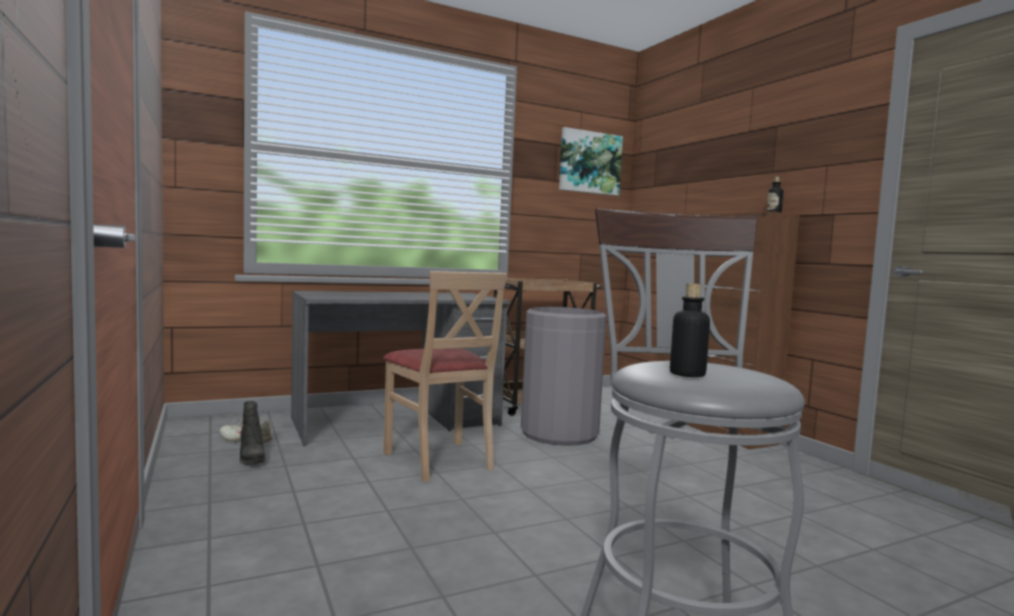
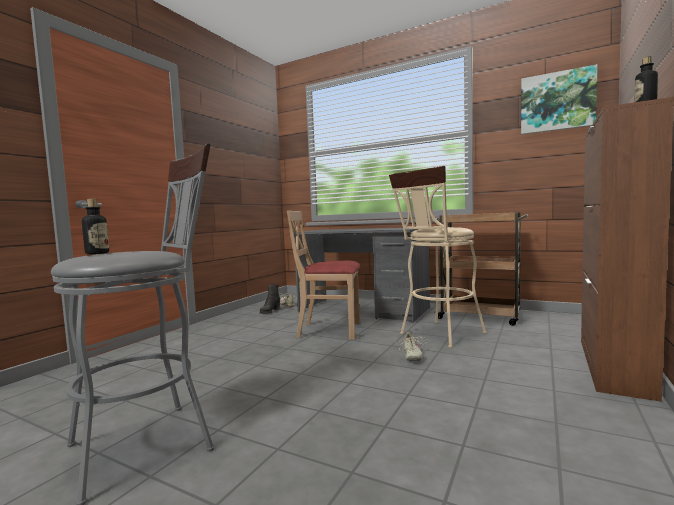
camera: 55 degrees right, 0 degrees up
(439, 460) = (329, 330): beige chair -> beige chair turned 75 degrees clockwise
(559, 434) = (438, 335): grey trash can -> beige stool
(597, 461) = (411, 355): none -> beige shoe

